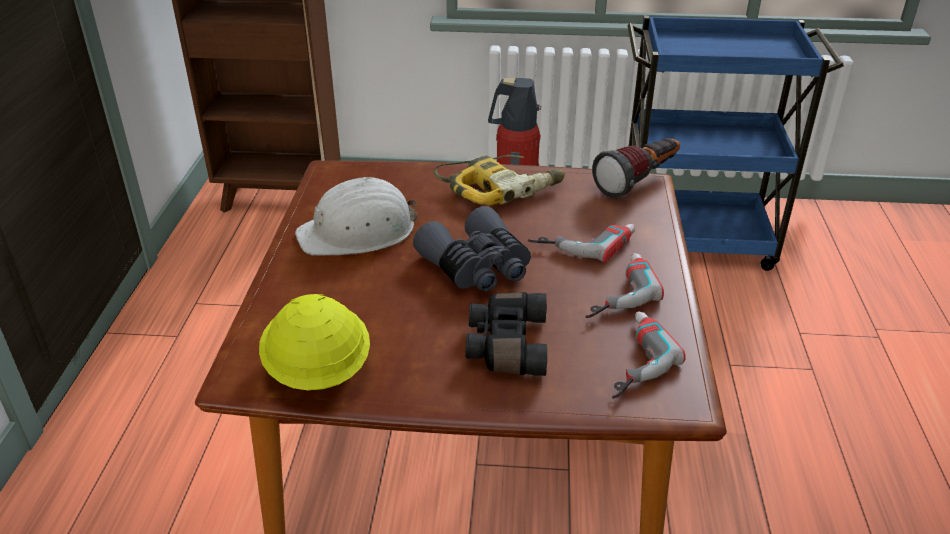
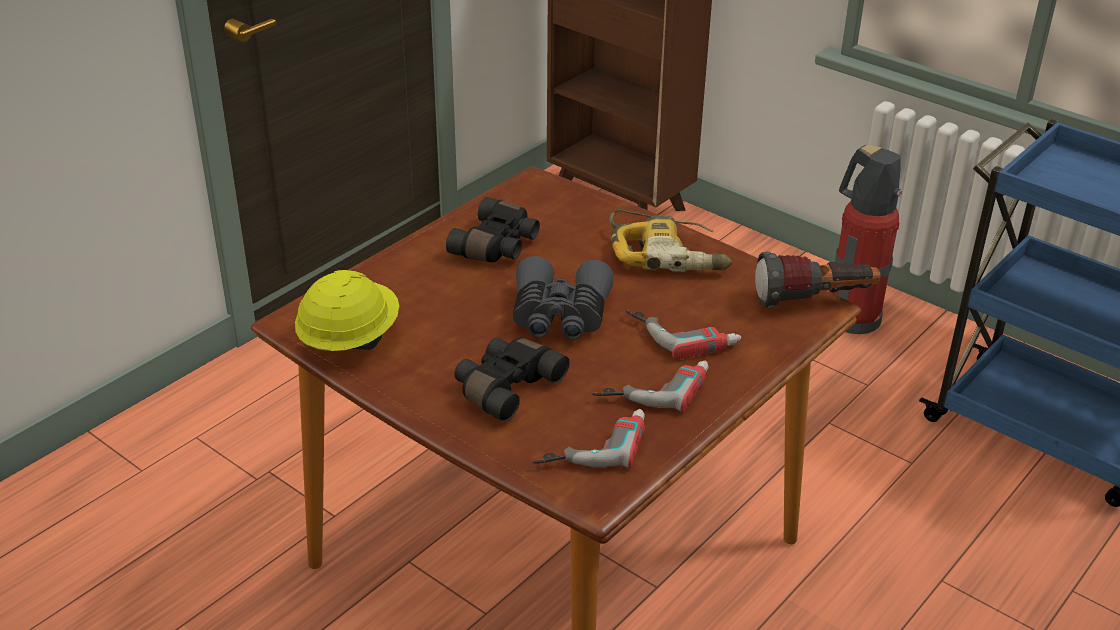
camera: 35 degrees right, 0 degrees up
(358, 232) = (497, 245): white hard hat -> black binoculars

